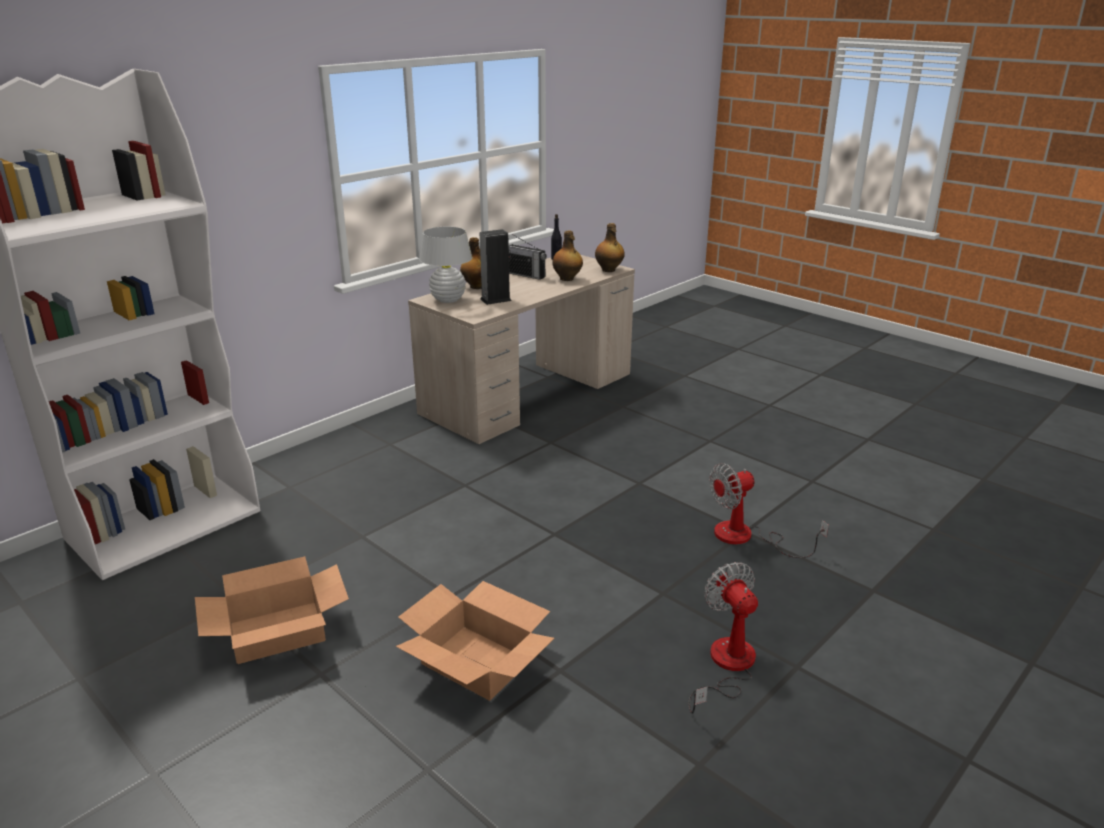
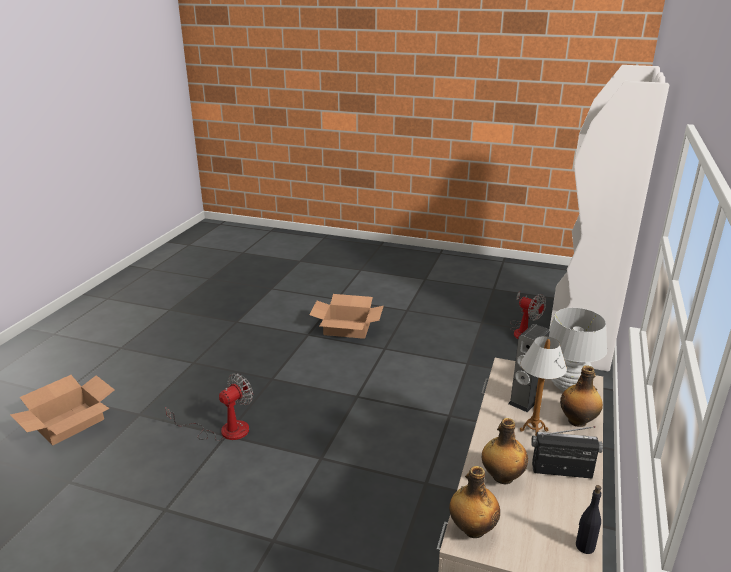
camera: 155 degrees right, 0 degrees up
(277, 631) = (444, 317): cardboard box -> cardboard box (69, 423)
(515, 288) = (533, 430): none -> table lamp
(726, 666) = (229, 354): fan -> fan (523, 331)

